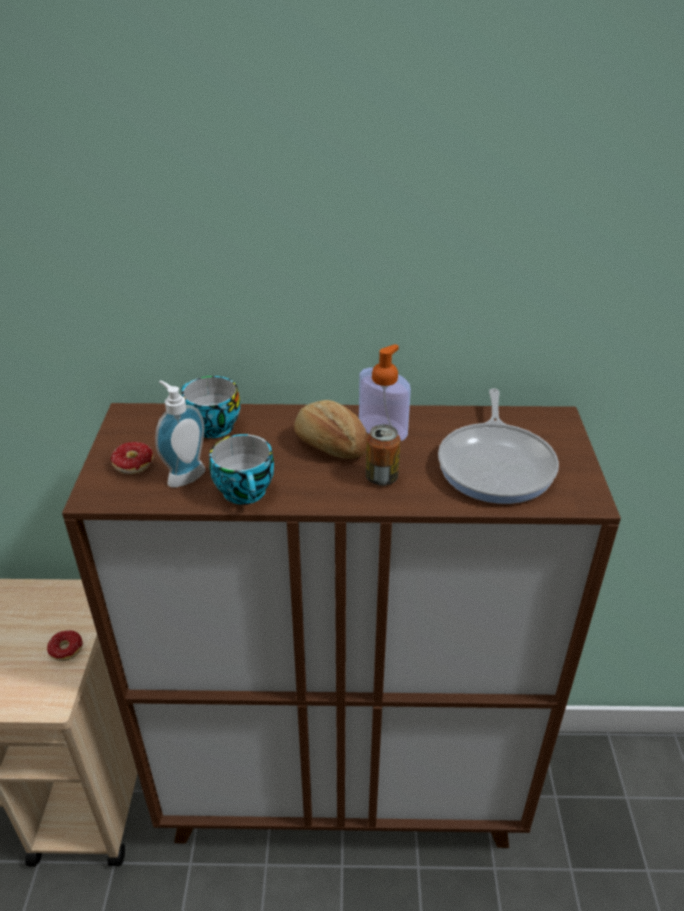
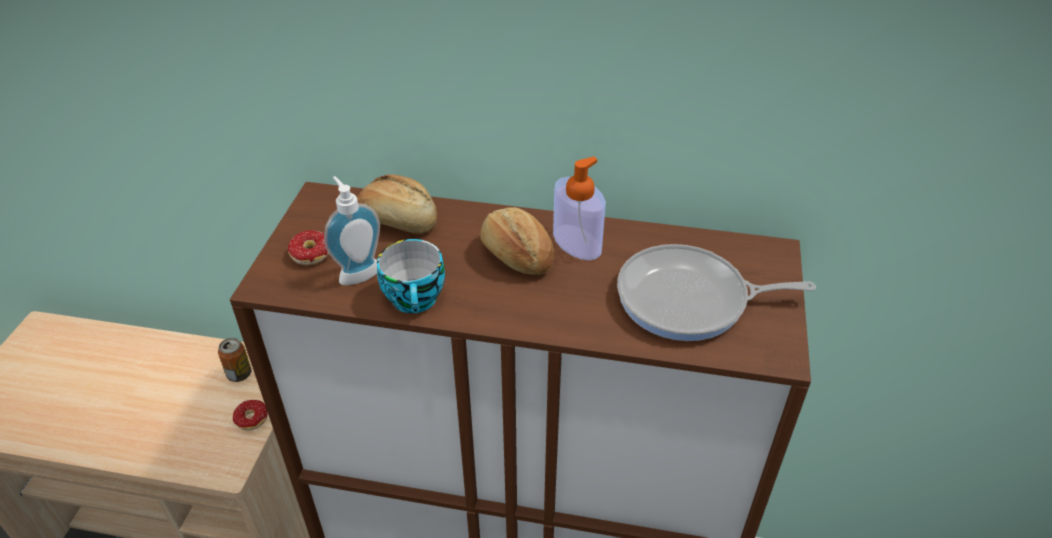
camera: 10 degrees right, 5 degrees up
(210, 427) = (398, 220): cup -> bread
(381, 478) = (560, 300): can -> can (239, 374)
(496, 465) = (689, 300): frying pan -> frying pan turned 75 degrees clockwise

